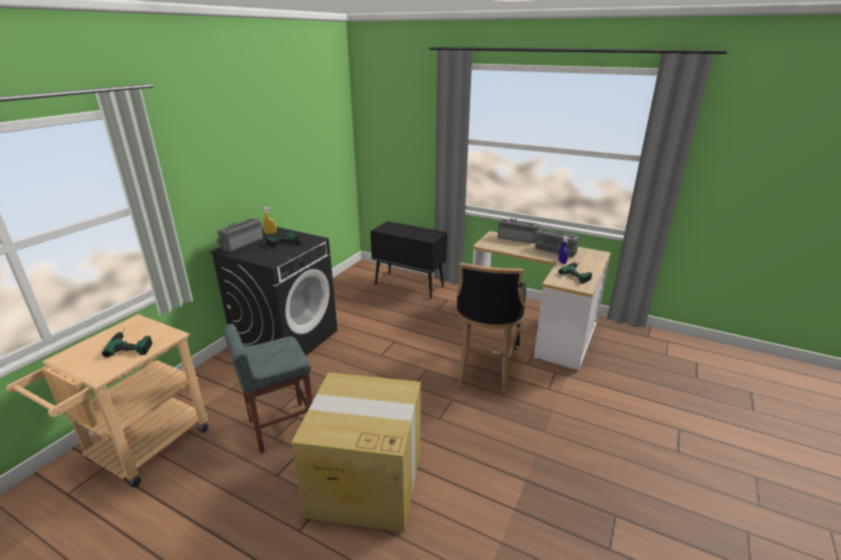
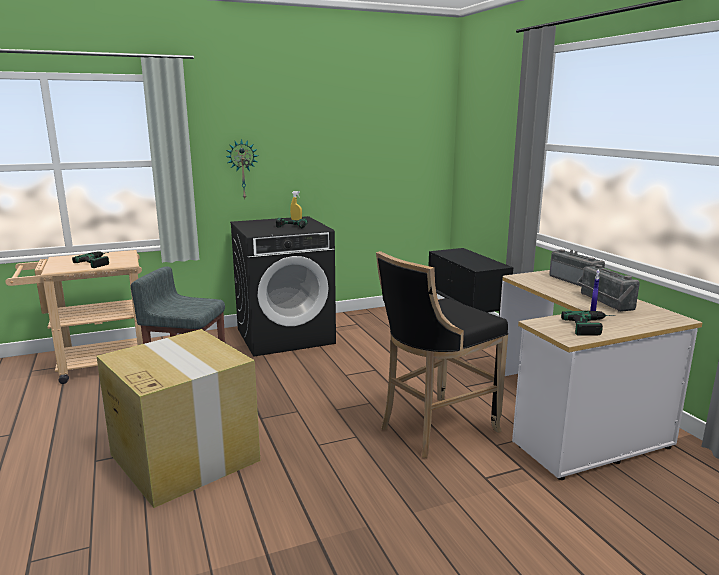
camera: 40 degrees right, 10 degrees down
(209, 196) = (242, 169): none -> wall clock
(241, 244) = (260, 221): radio -> none

